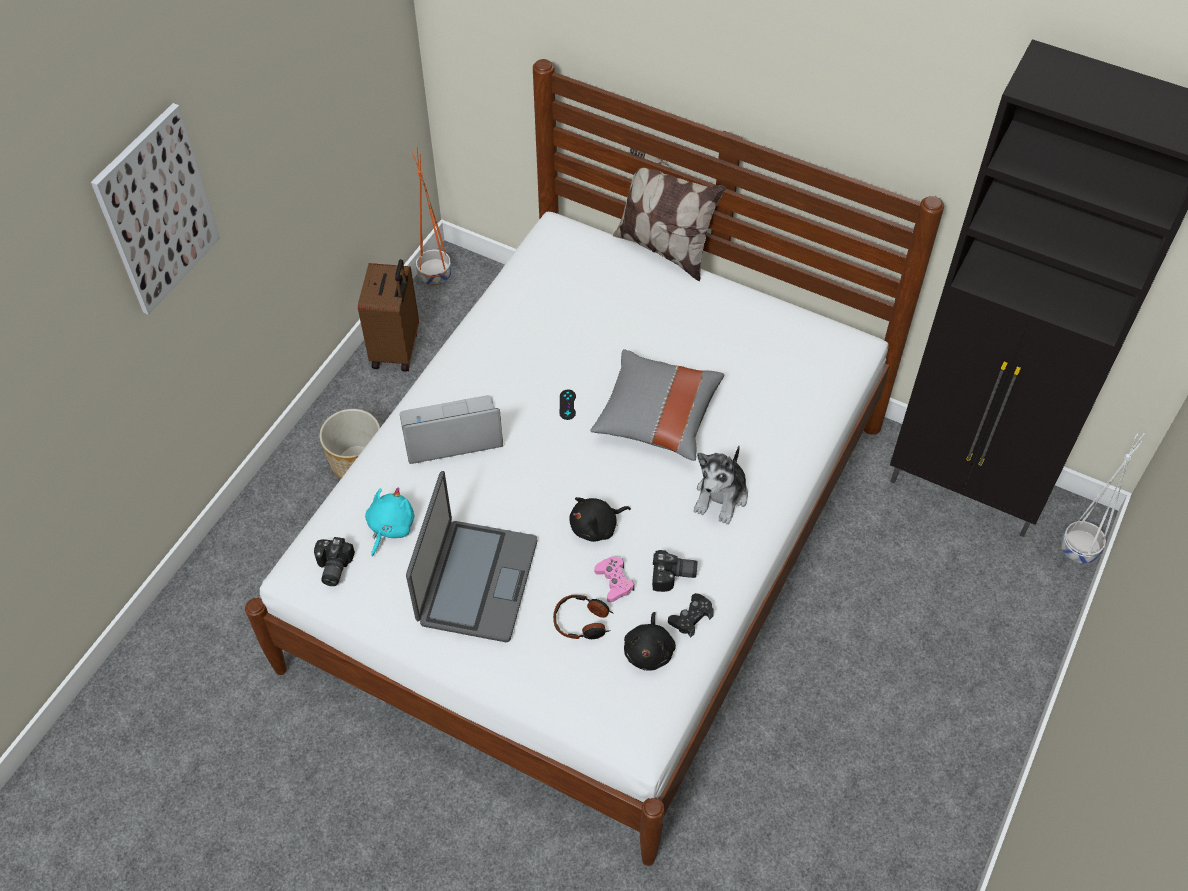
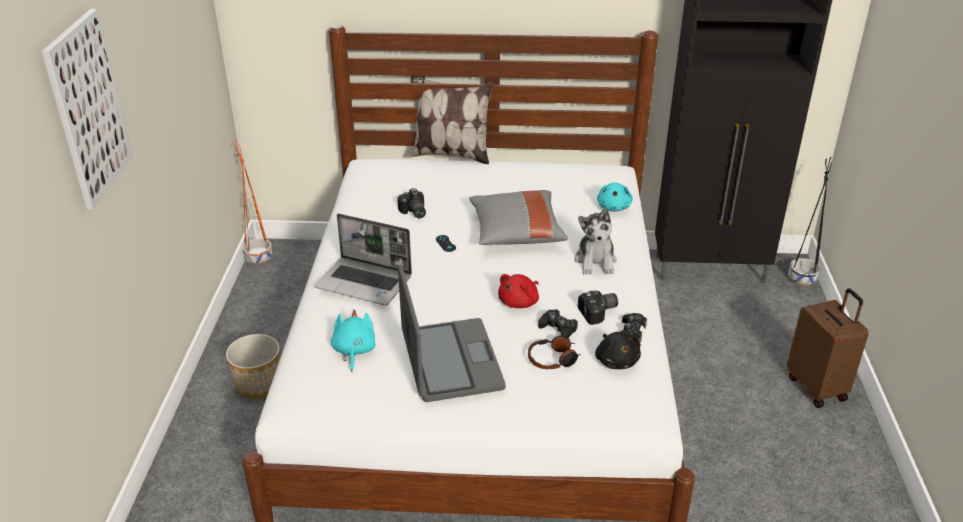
camera: 25 degrees left, 20 degrees down
(332, 568) = (319, 391): camera -> camera (413, 212)
(397, 349) = (253, 307): brown suitcase -> brown suitcase (817, 387)
(450, 433) = (365, 282): laptop -> laptop turned 120 degrees counterclockwise
(596, 527) = (520, 302): black plush toy -> red plush toy
(614, 582) = (558, 329): pink game controller -> black game controller
(803, 414) = (614, 207): none -> turquoise plush toy
(1079, 548) = (802, 278): white planter -> black planter

